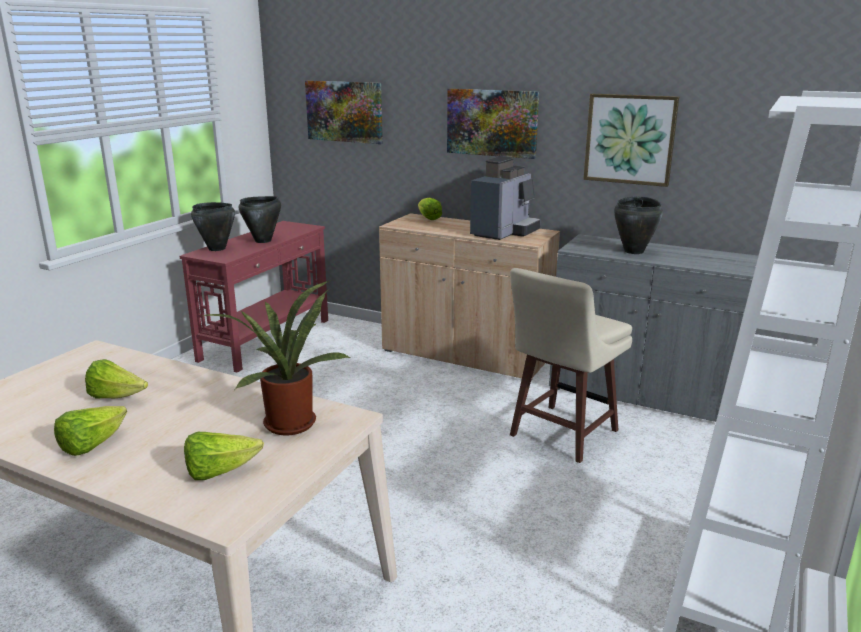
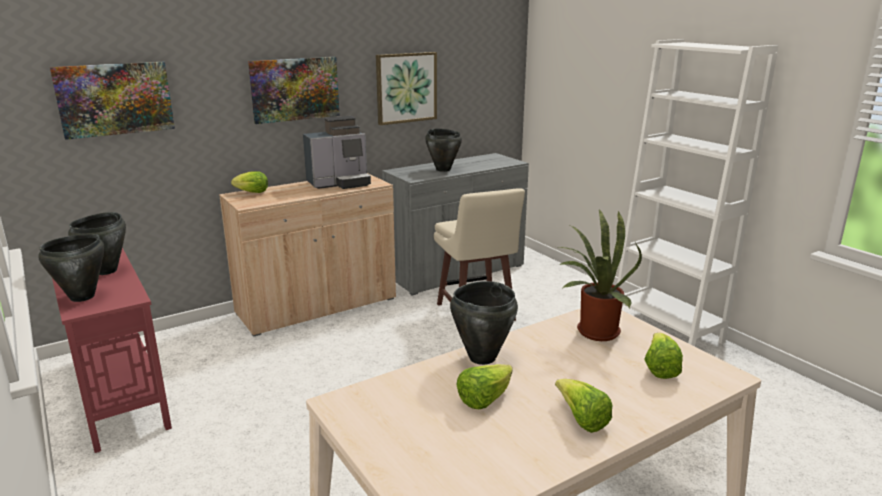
camera: 60 degrees left, 0 degrees up
(195, 381) = (481, 358): none -> black cooking pot
(504, 232) = (340, 183): coffee machine -> coffee machine turned 90 degrees clockwise

